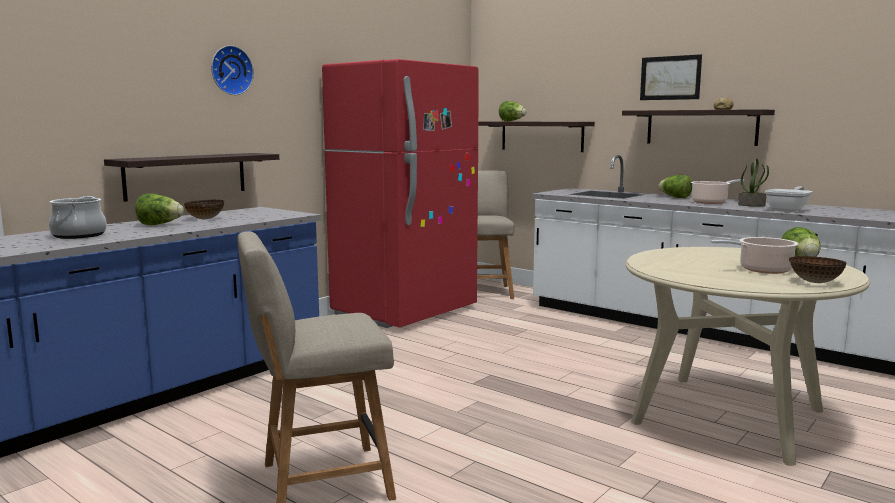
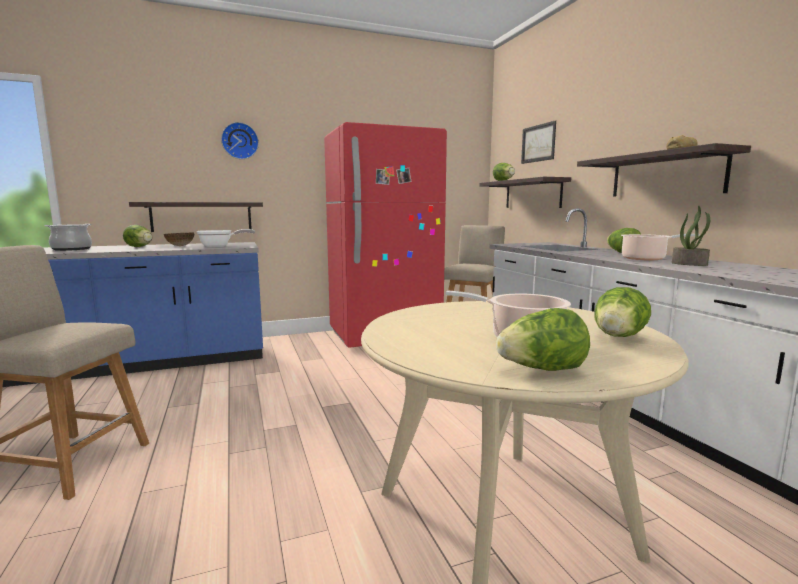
camera: 30 degrees right, 0 degrees up
(670, 78) = (637, 123): picture -> picture (538, 143)
(788, 210) = (724, 271): frying pan -> frying pan (220, 247)
(816, 282) = (541, 370): bowl -> lettuce

